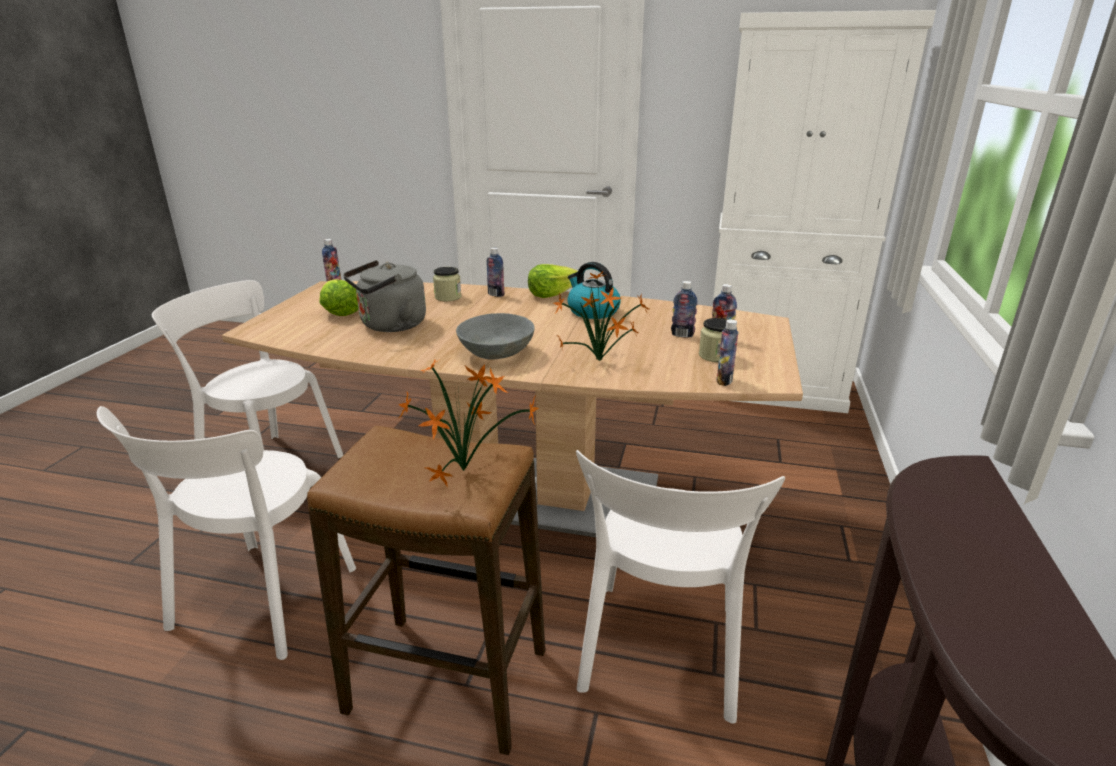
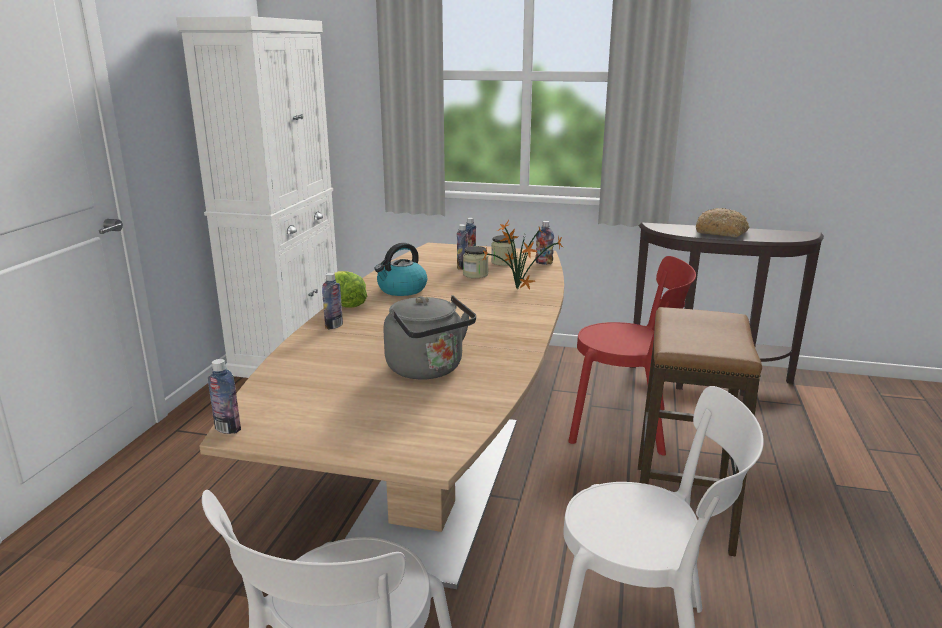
camera: 90 degrees left, 5 degrees down
(339, 311) = (369, 406): lettuce -> none
(448, 297) = (333, 348): jar -> jar (475, 274)
(466, 469) = (699, 320): potted plant -> none
(496, 353) = (504, 320): grey bowl -> none
(660, 656) = (625, 425): white chair -> red chair
(980, 556) = (721, 232): none -> bread

